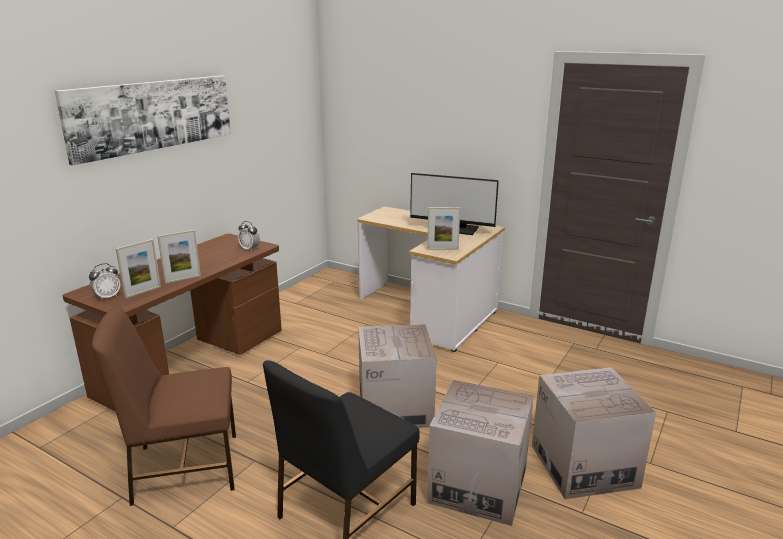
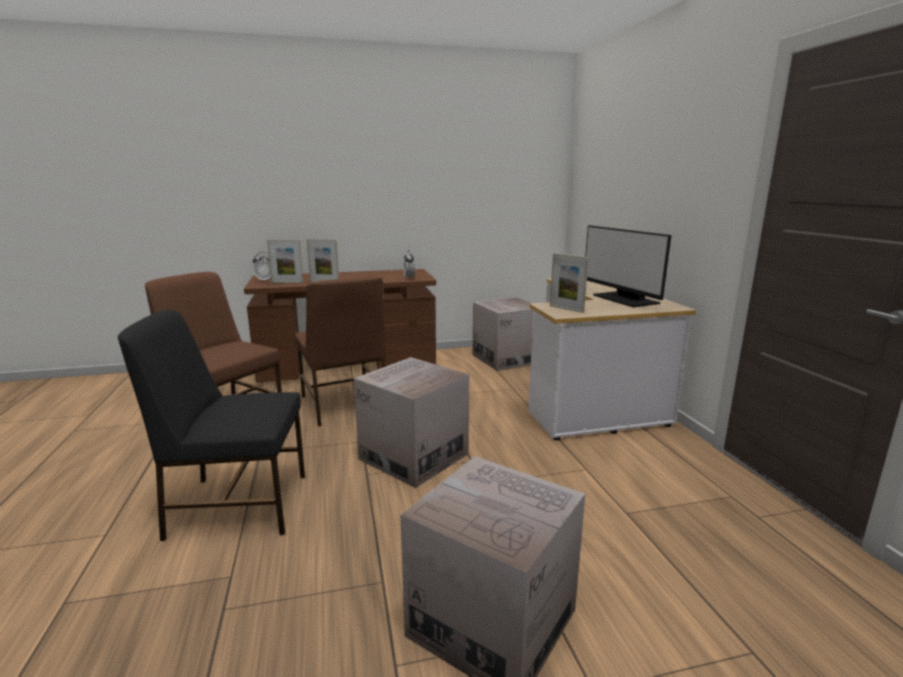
camera: 45 degrees right, 5 degrees down
(153, 115) = (358, 148): picture -> none
(263, 398) = (343, 405): none -> brown chair
(478, 485) = (354, 558): cardboard box -> cardboard box (506, 359)

